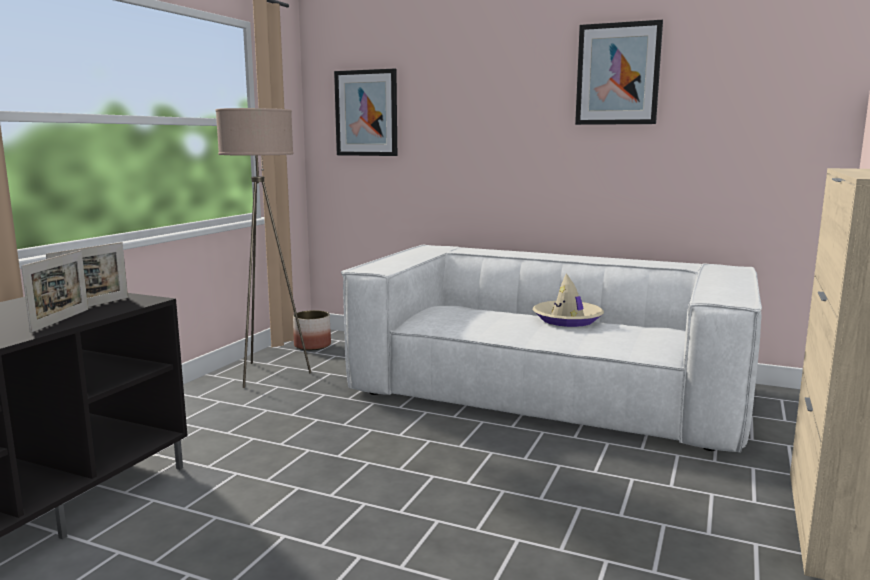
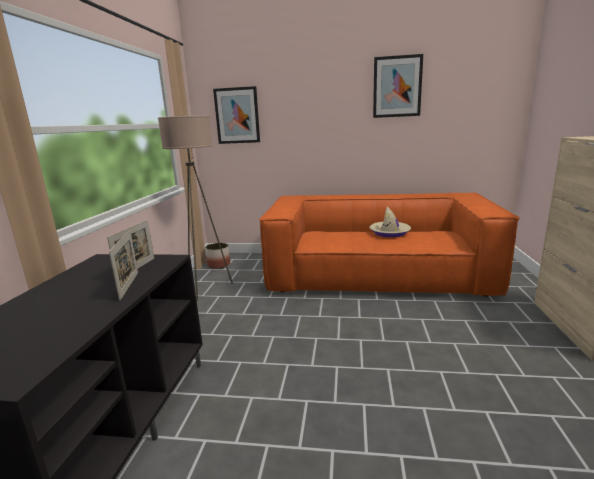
camera: 15 degrees left, 5 degrees up
(547, 390) = (377, 273): white sofa -> orange sofa

